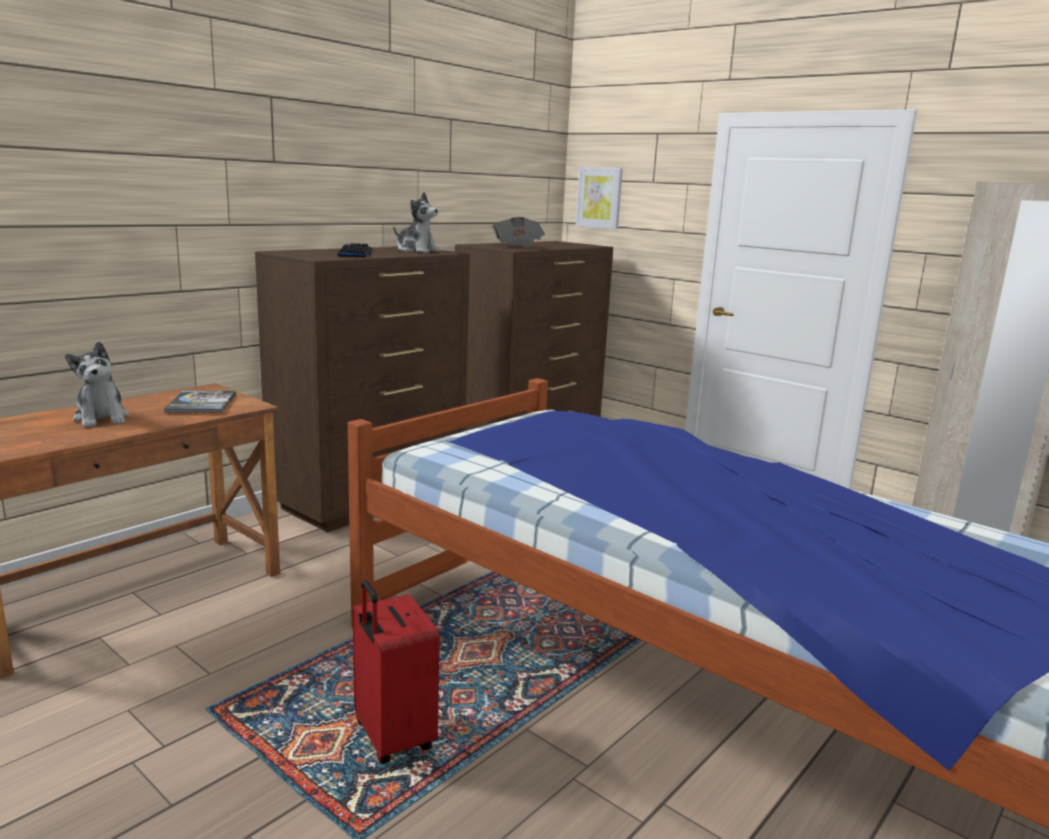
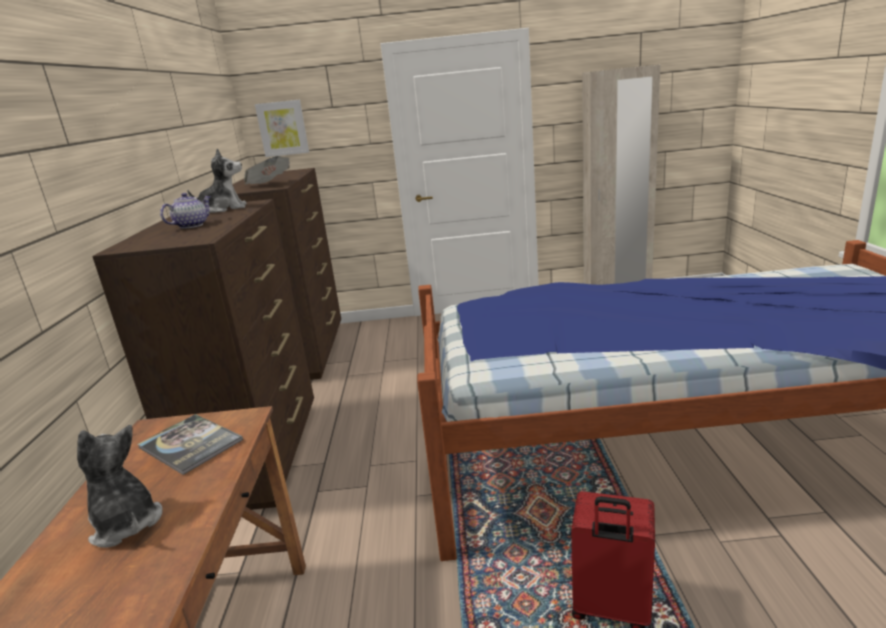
camera: 40 degrees left, 5 degrees up
(102, 418) = (126, 523): plush toy -> plush toy turned 150 degrees counterclockwise
(355, 252) = (192, 225): keyboard -> teapot

